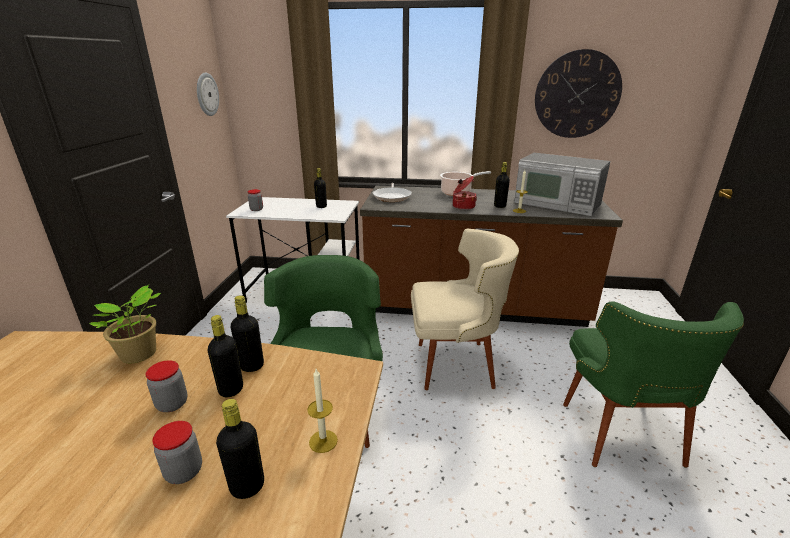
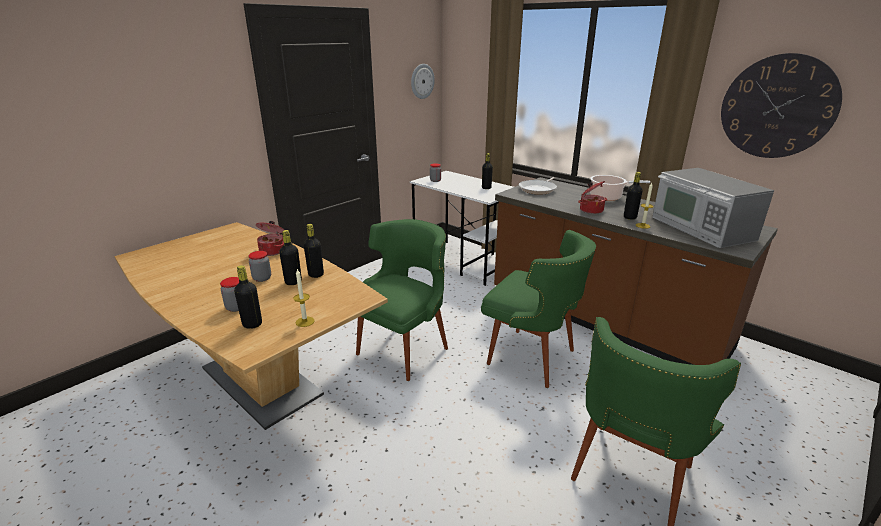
camera: 35 degrees right, 0 degrees up
(140, 355) = (273, 251): potted plant -> cooking pot
(453, 365) = (530, 357): beige chair -> green chair

